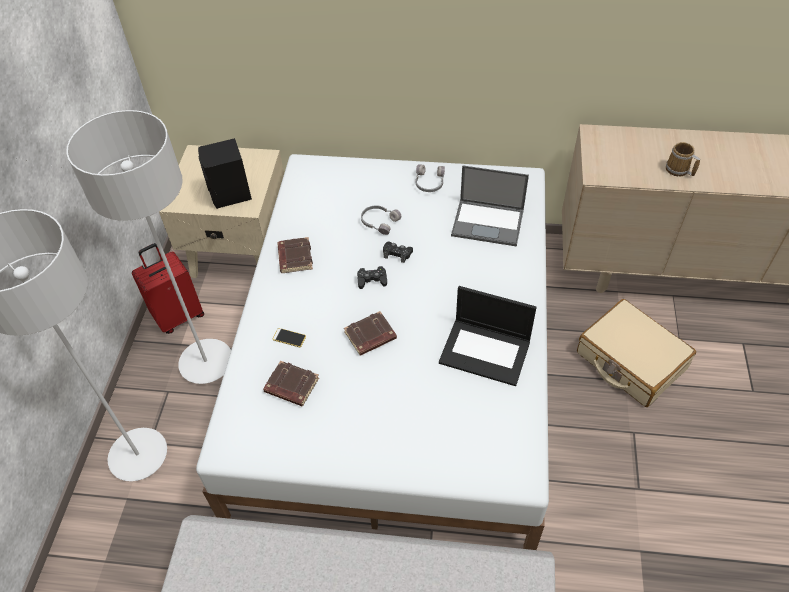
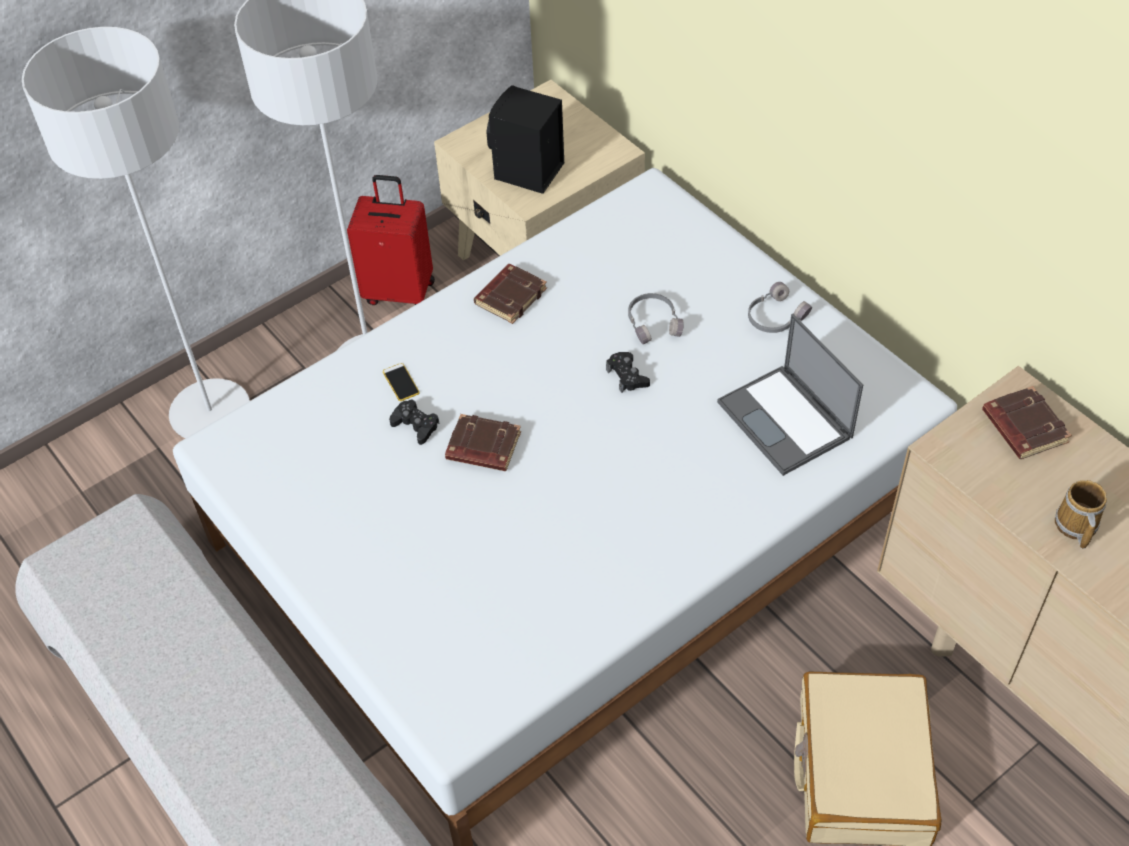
camera: 45 degrees right, 0 degrees up
(291, 386) = (343, 435): brown book -> brown book (1022, 427)
(372, 280) = (561, 385): black game controller -> black game controller (415, 425)
(486, 351) = (585, 567): laptop -> none

